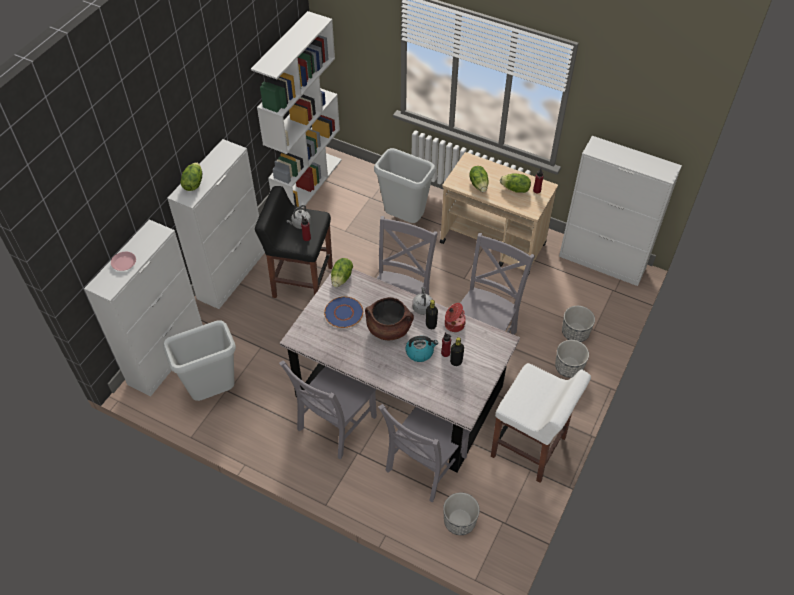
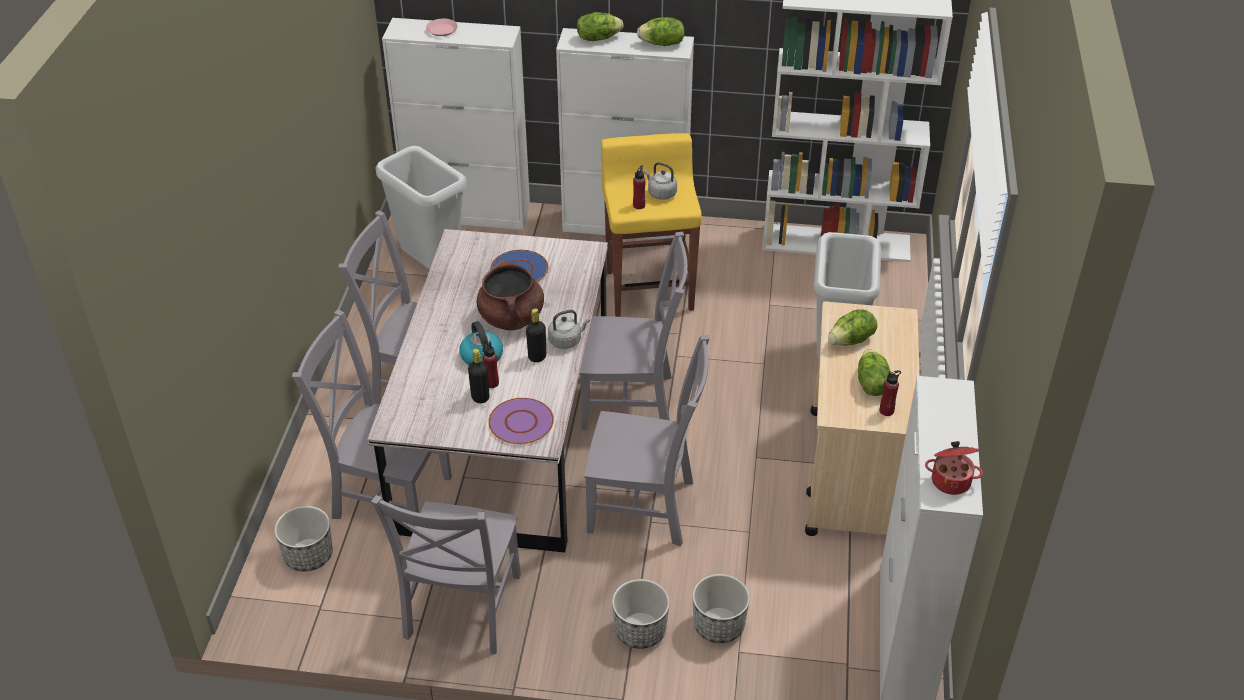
camera: 70 degrees right, 10 degrees down
(301, 281) = (649, 289): black stool -> yellow stool
(342, 278) = (580, 252): lettuce -> lettuce (662, 44)
(454, 324) = (549, 380): cooking pot -> cooking pot (951, 480)
(485, 347) = (521, 422): none -> purple plate
(529, 448) = (461, 610): white stool -> grey chair

